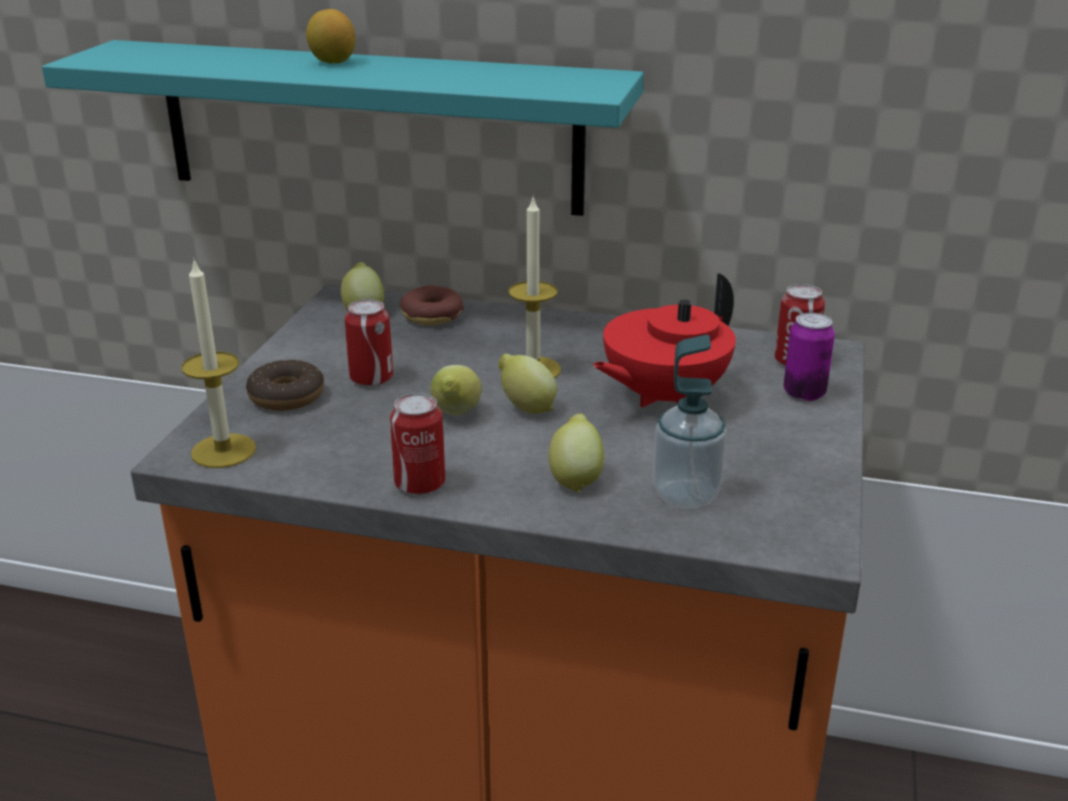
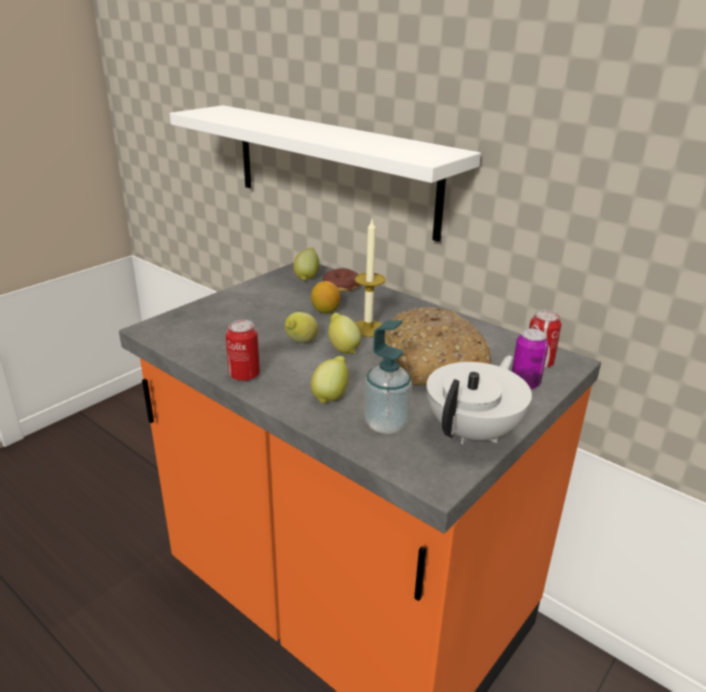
camera: 25 degrees right, 0 degrees up
(223, 451) = (168, 331): candle -> none
(286, 396) = (225, 311): donut -> none
(333, 62) = (308, 126): lemon -> lemon (325, 311)
(369, 127) = (333, 169): turquoise shelf -> white shelf
(371, 378) = (276, 312): can -> none
(662, 396) = (430, 362): red teapot -> bread
(801, 472) = (474, 431): none -> white teapot

